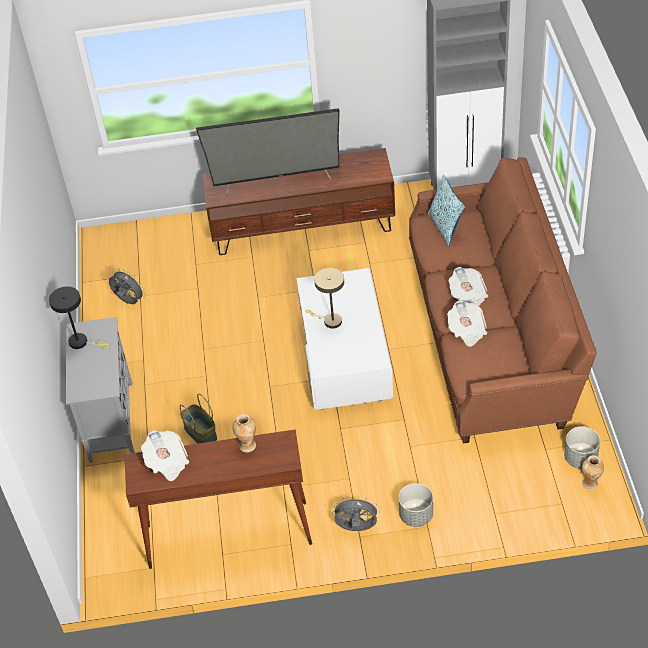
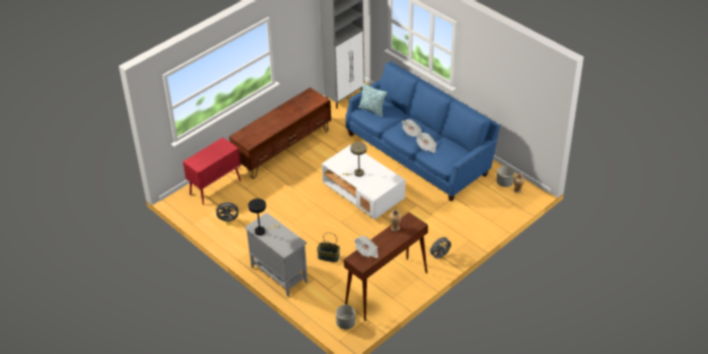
camera: 40 degrees left, 5 degrees down
(161, 243) = (215, 187): none -> red cabinet
(276, 179) = (271, 123): television -> none
(416, 515) = (460, 238): grey planter -> grey planter (346, 324)
(491, 334) = (419, 153): brown sofa -> blue sofa

